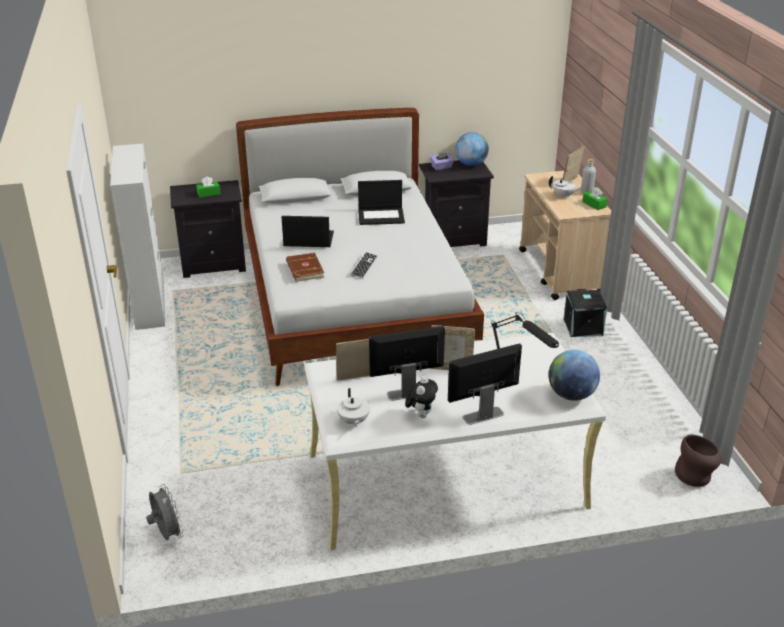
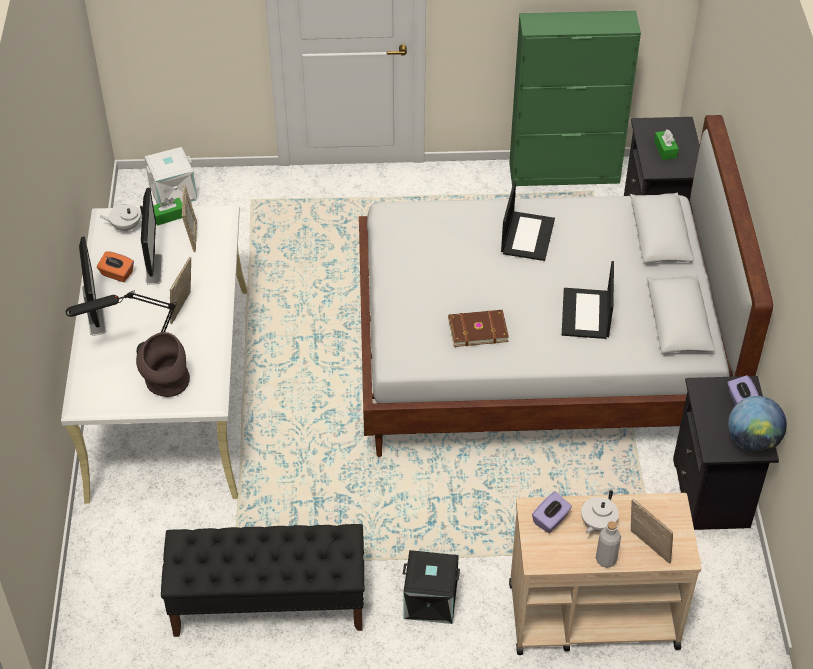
camera: 100 degrees right, 15 degrees up
(150, 303) = (565, 173): white cabinet -> green cabinet
(167, 534) = (173, 192): grey fan -> white storage box
(304, 269) = (448, 226): brown book -> brown book (477, 329)
(364, 266) = (449, 281): keyboard -> none
(421, 414) = (117, 274): plush toy -> orange tissue box
(569, 208) = (551, 520): none -> purple tissue box
(571, 395) = (99, 396): globe -> none
(594, 204) = (560, 557): green tissue box -> green tissue box (168, 216)
(626, 392) = (268, 604): none -> black bench
(695, 476) = (95, 622): brown vase -> brown vase (166, 385)

